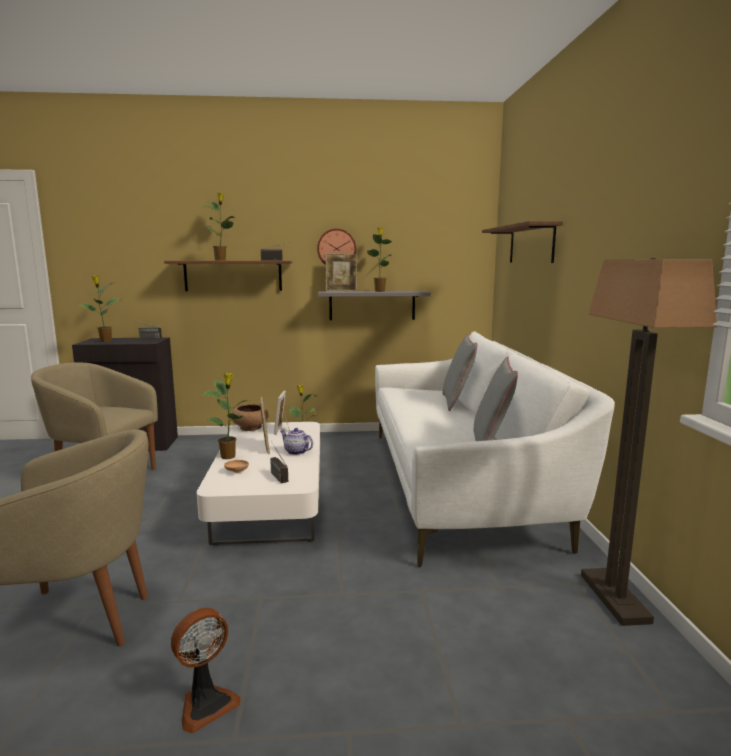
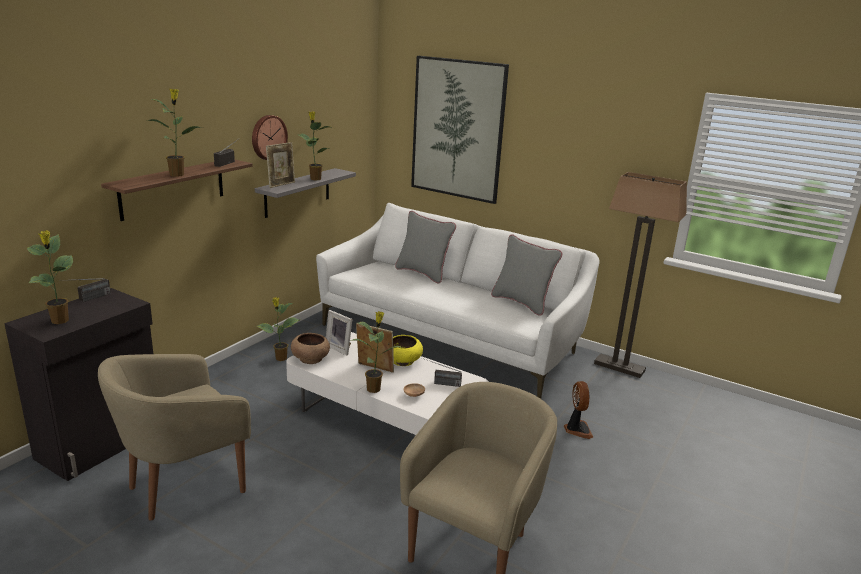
camera: 55 degrees left, 10 degrees up
(206, 704) = (606, 516): fan -> fan (577, 430)
(296, 452) = (403, 361): teapot -> yellow bowl
(531, 244) = (457, 129): shelf -> picture

